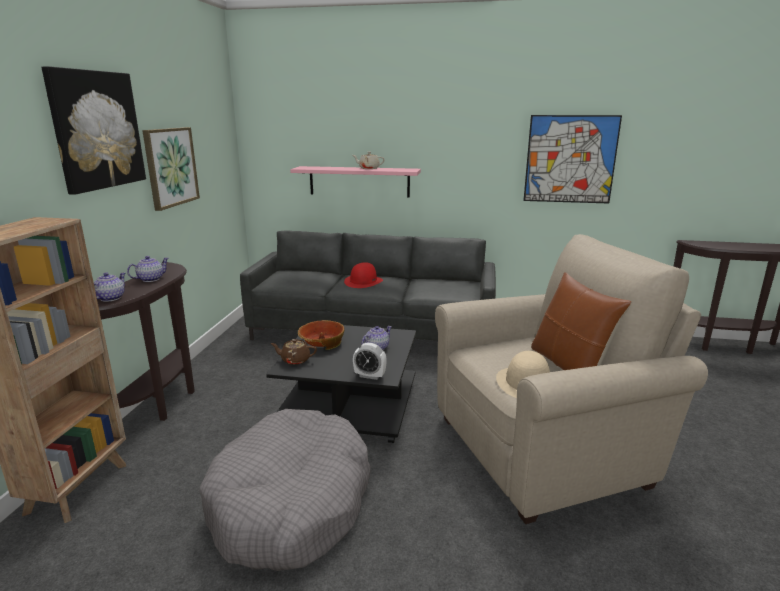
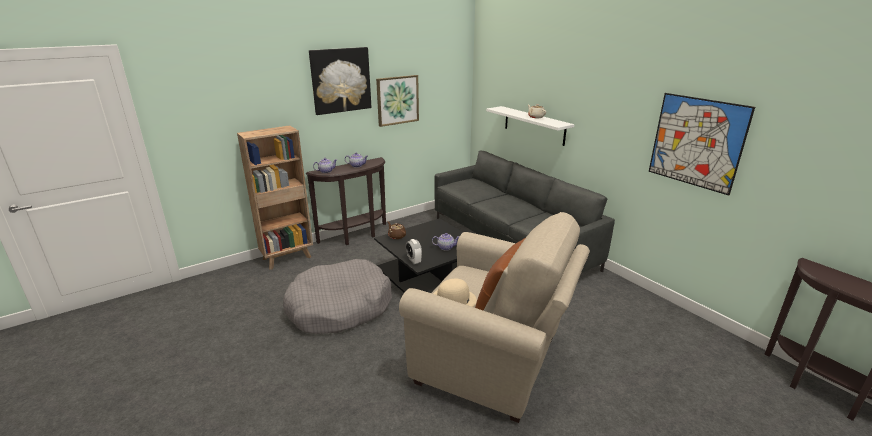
camera: 45 degrees right, 5 degrees up
(321, 342) = (425, 232): bowl -> none
(359, 181) = (534, 125): pink shelf -> white shelf
(363, 281) = (503, 202): red hat -> none

